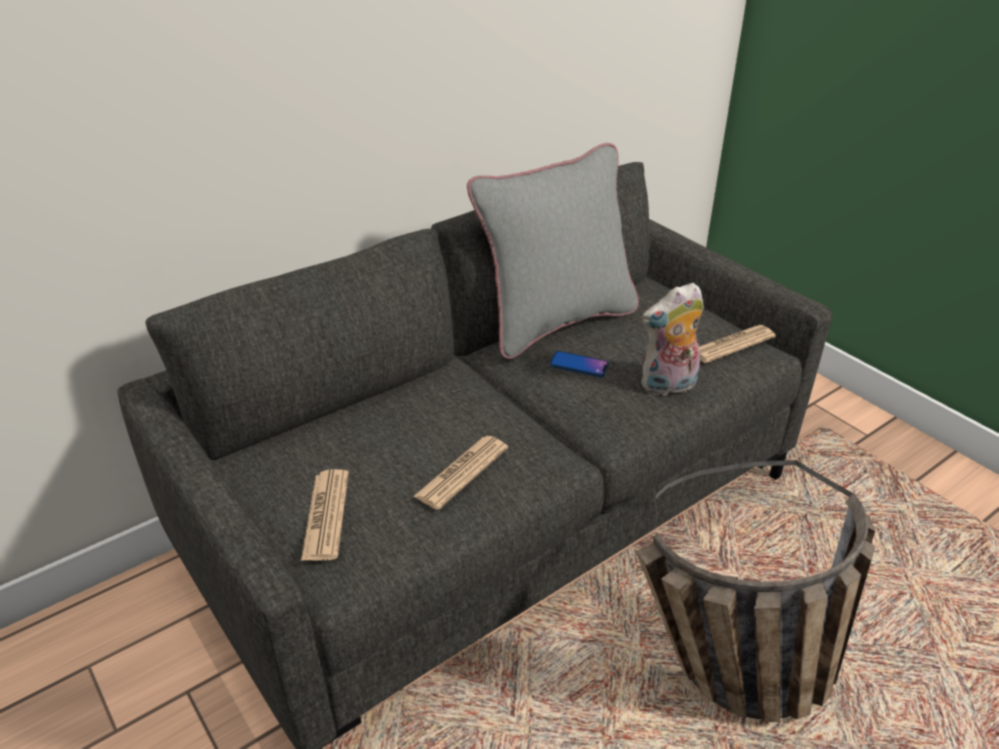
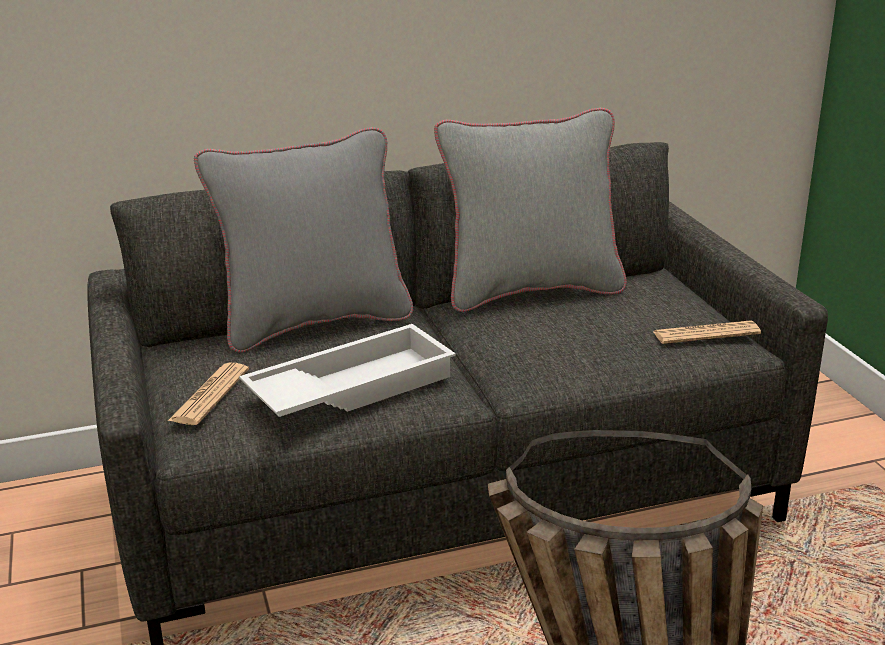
camera: 20 degrees right, 10 degrees down
(377, 398) = (314, 322): none -> grey pillow
(462, 472) = (350, 387): newspaper -> white tray
(579, 365) = (526, 326): phone -> none
(668, 386) = (608, 357): plush toy -> none

